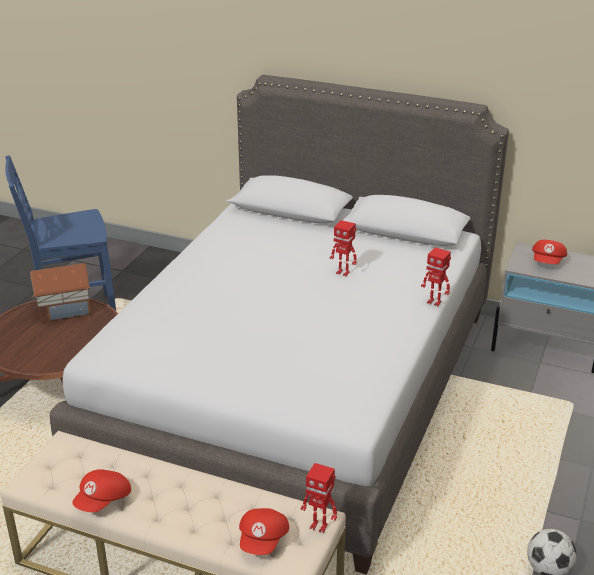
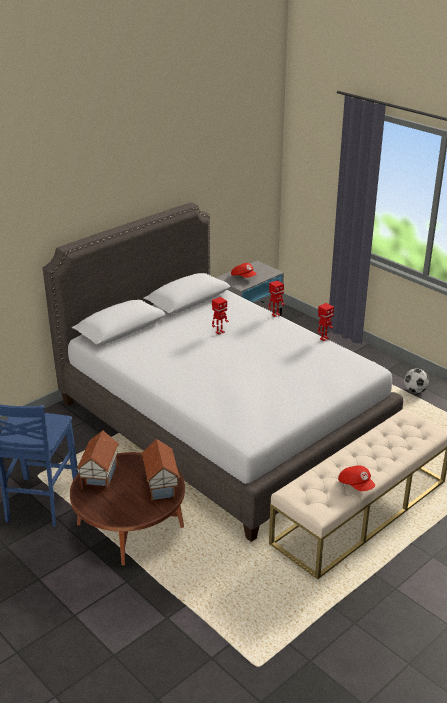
camera: 65 degrees left, 0 degrees up
(66, 354) = (162, 485): none -> toy house
(263, 540) = (415, 436): red cap -> none
(319, 526) = (413, 416): toy robot -> toy robot (324, 338)

